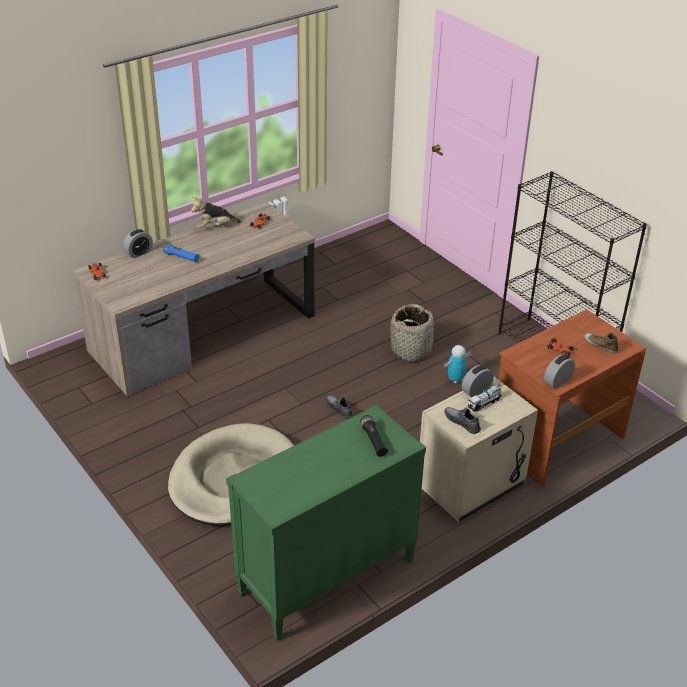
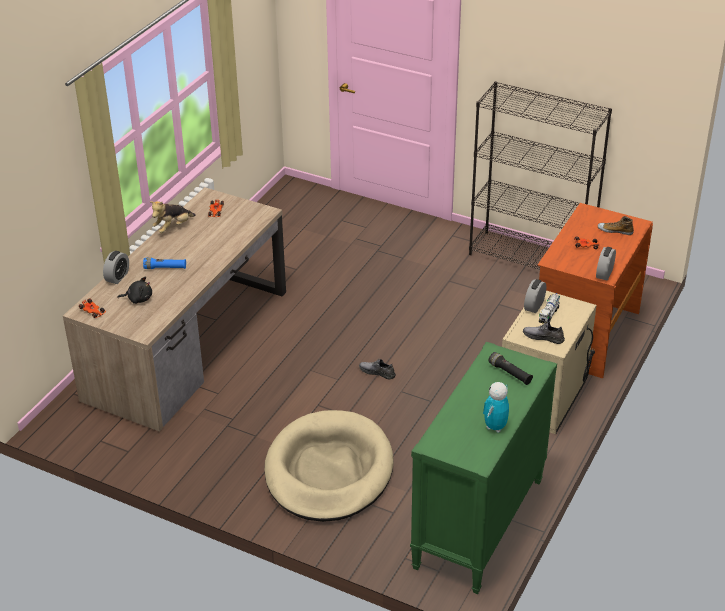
camera: 25 degrees left, 0 degrees up
(140, 275) = (138, 299): none -> black plush toy
(411, 350) = (402, 295): basket -> none
(455, 379) = (461, 309): toy robot -> toy robot (495, 427)

